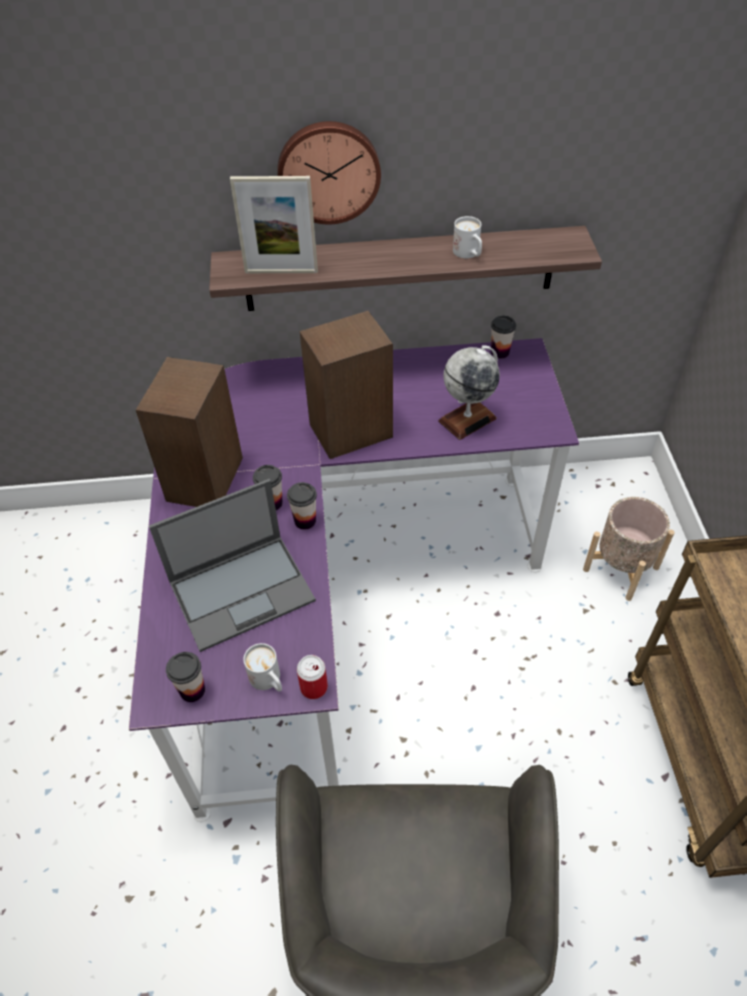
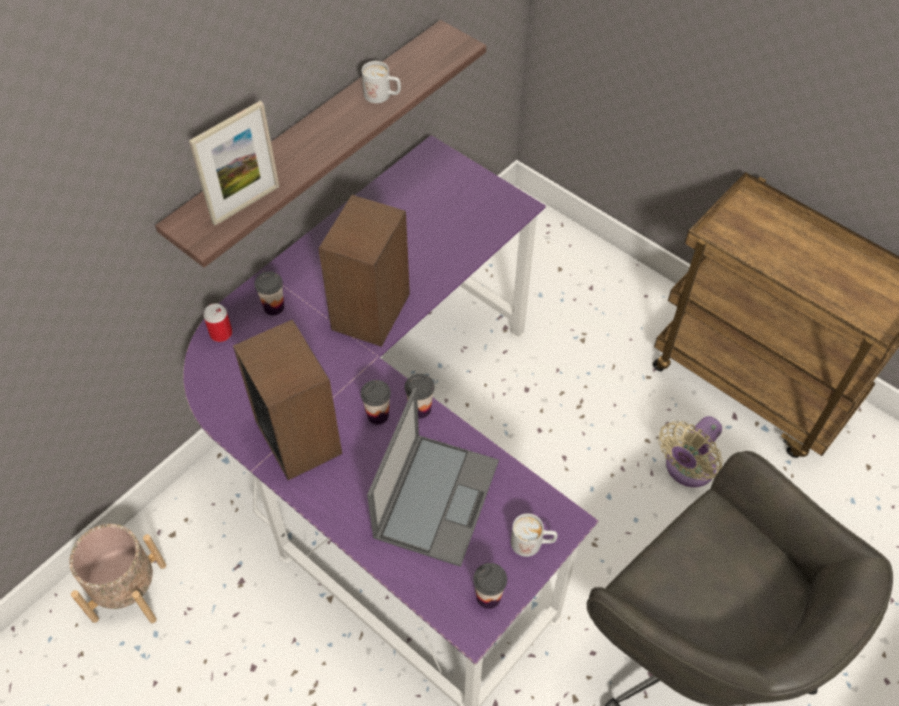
camera: 45 degrees left, 5 degrees up
(314, 687) = (567, 521): can -> can (221, 333)
(328, 171) = (244, 86): wall clock -> none
(467, 419) = (449, 240): globe -> none
(500, 352) = (413, 167): cup -> cup (274, 307)
(571, 783) = (687, 469): none -> beige fan
(620, 569) = (576, 290): beige planter -> beige planter (129, 592)

